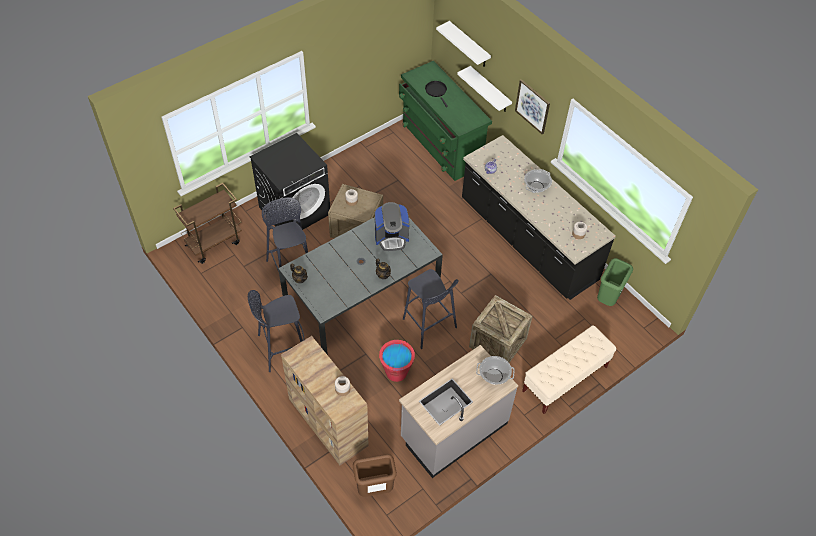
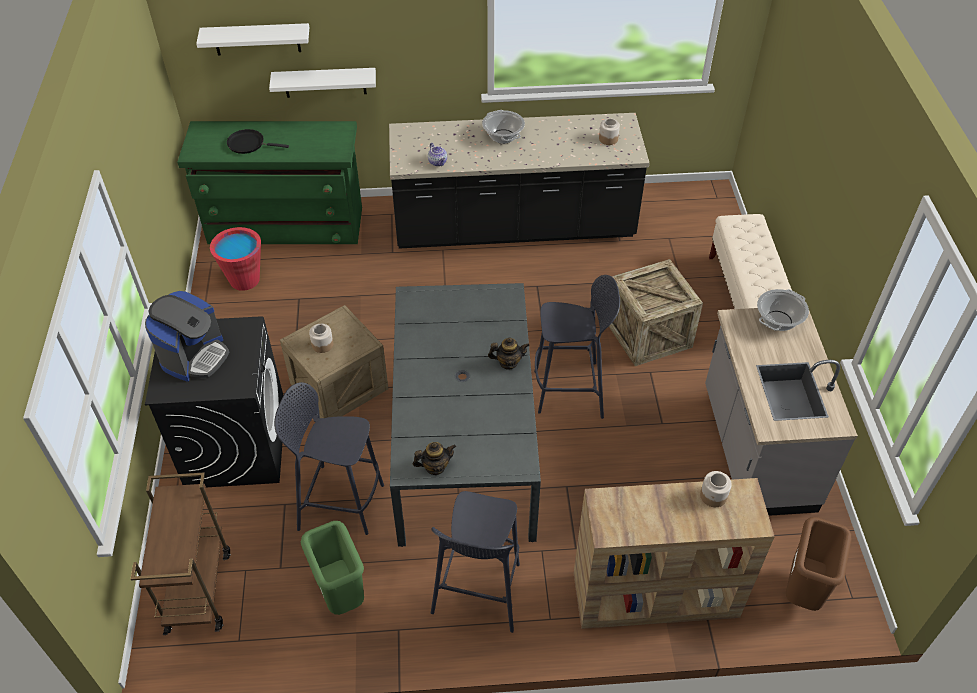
camera: 55 degrees left, 5 degrees down
(391, 237) = (449, 321): coffee machine -> coffee machine (194, 356)
(396, 372) = (622, 466): red bucket -> red bucket (244, 280)
(532, 106) = (417, 44): picture -> none
(607, 298) = (654, 204): green trash can -> green trash can (340, 595)

